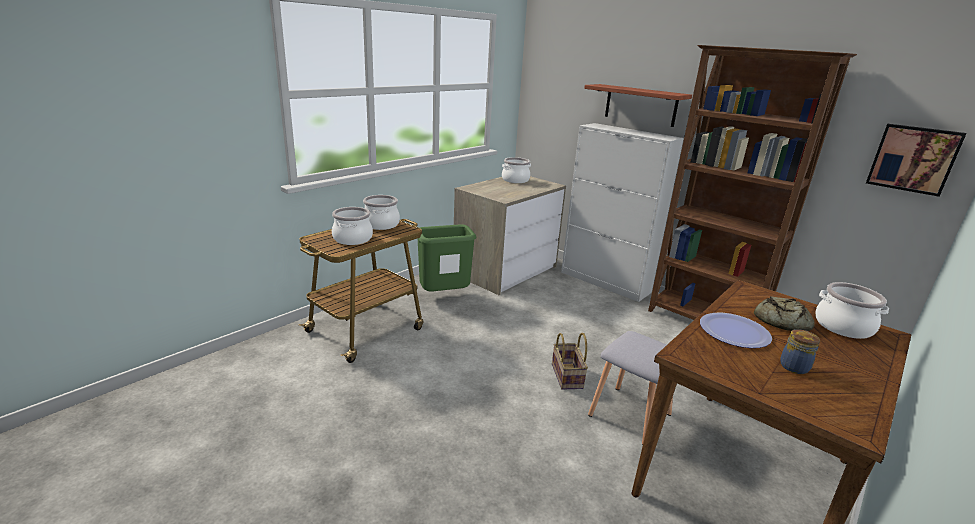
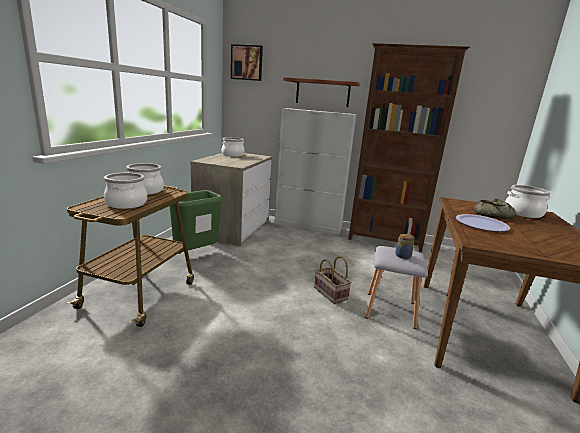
camera: 25 degrees left, 5 degrees down
(793, 366) = (536, 237): jar -> jar (402, 255)
(913, 159) = (498, 116): picture -> picture (247, 63)

